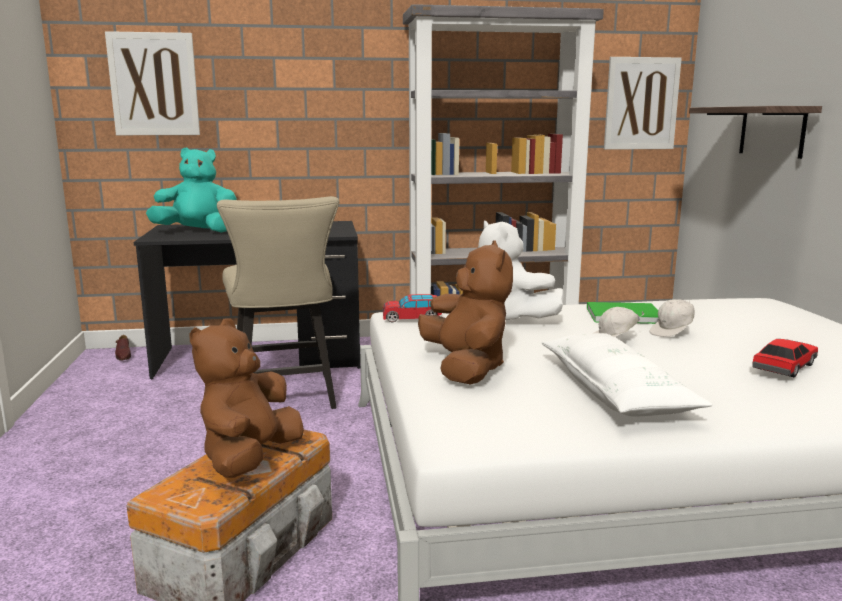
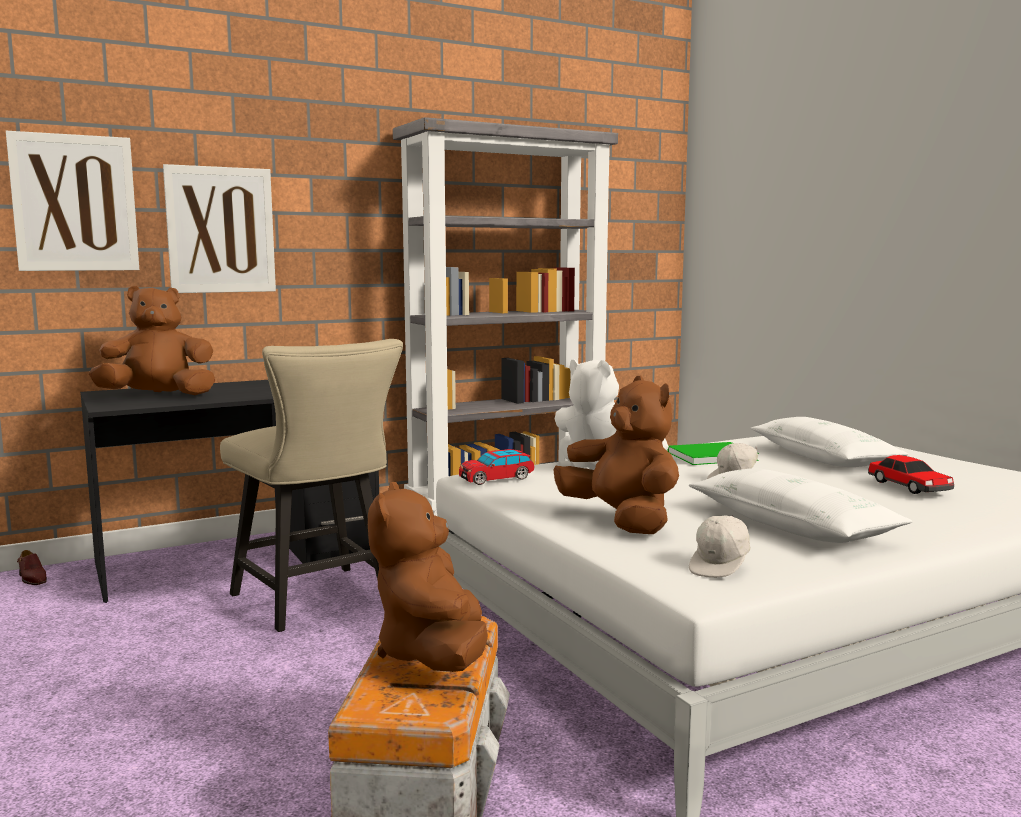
camera: 20 degrees left, 5 degrees down
(197, 232) = (158, 396): turquoise plush toy -> brown plush toy
(641, 103) = (639, 235): picture -> picture (221, 230)
(673, 332) = (777, 467): white cap -> white cap (721, 566)
(736, 327) = (823, 458): none -> white pillow
(772, 131) = (792, 262): shelf -> none
(784, 366) = (910, 486): toy car -> toy car turned 135 degrees clockwise

